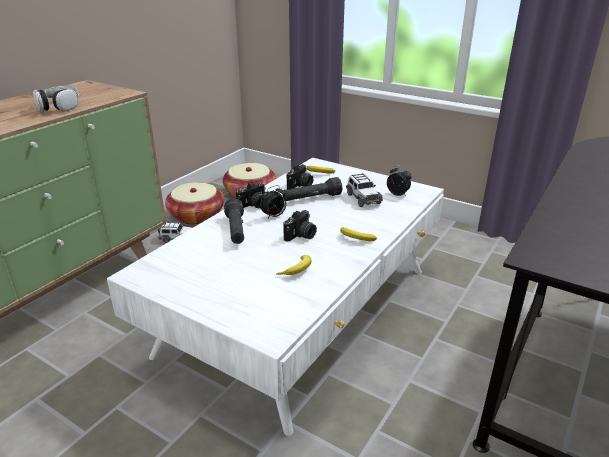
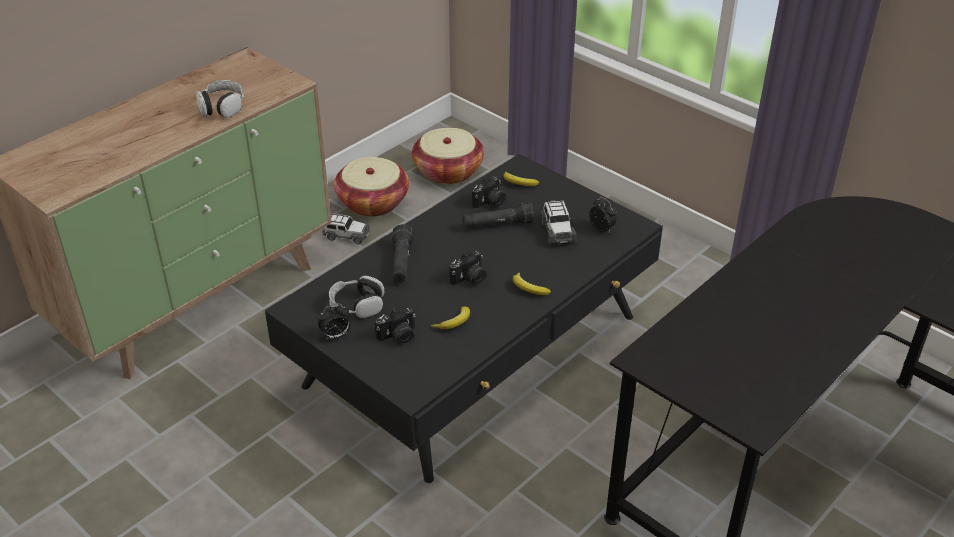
camera: 10 degrees right, 10 degrees up
(200, 265) = (357, 305): none -> headphones
(254, 205) = (428, 228): camera -> camera (398, 337)
(274, 216) = (447, 247): alarm clock -> alarm clock (335, 336)
(302, 310) = (474, 351): white coffee table -> black coffee table

